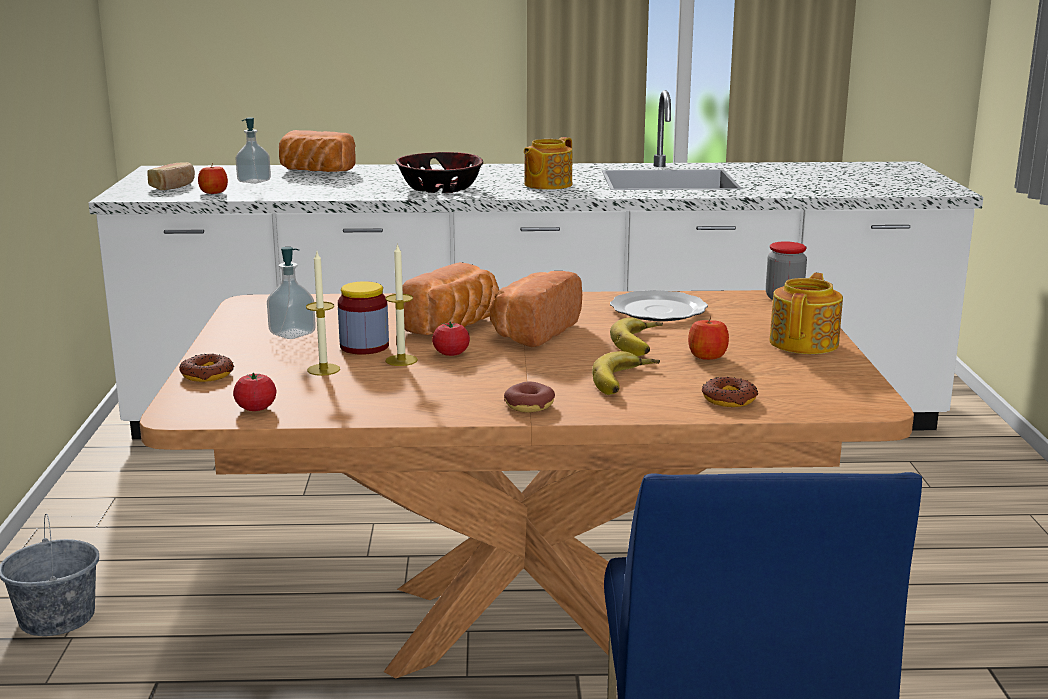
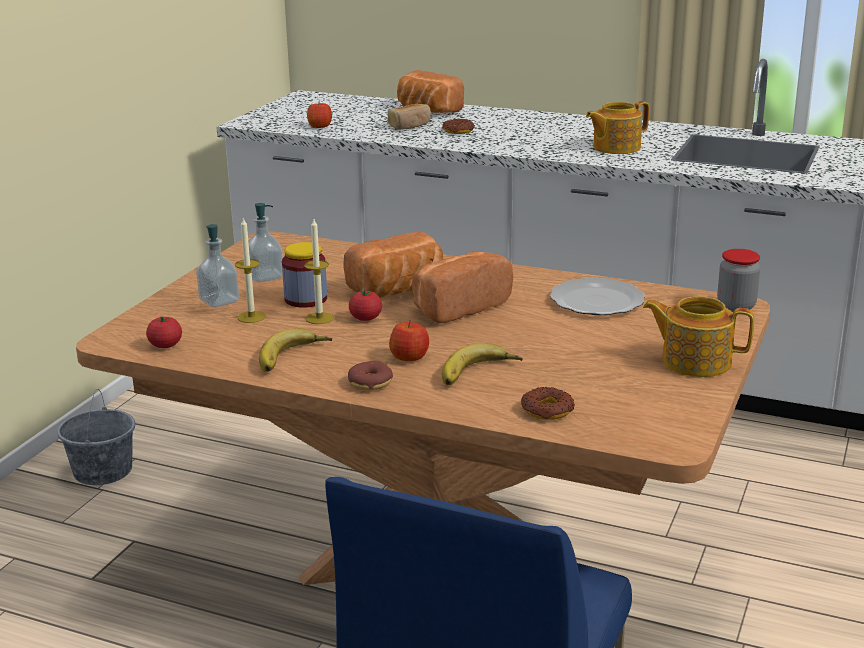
camera: 25 degrees right, 5 degrees up
(173, 186) = (296, 116): bread -> bread (410, 126)
(207, 375) = (164, 307): donut -> donut (458, 131)
(254, 181) = (365, 117): soap dispenser -> soap dispenser (219, 301)
(440, 188) = (512, 142): bowl -> none
(643, 344) = (540, 336): banana -> banana (293, 358)
(707, 356) = (582, 360): apple -> apple (410, 357)
(805, 343) = (694, 361): teapot -> teapot turned 120 degrees counterclockwise

